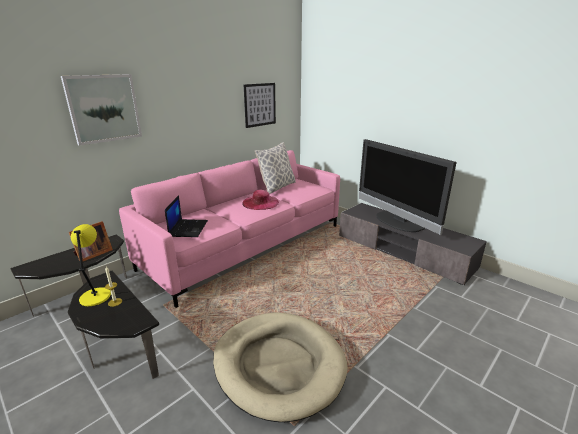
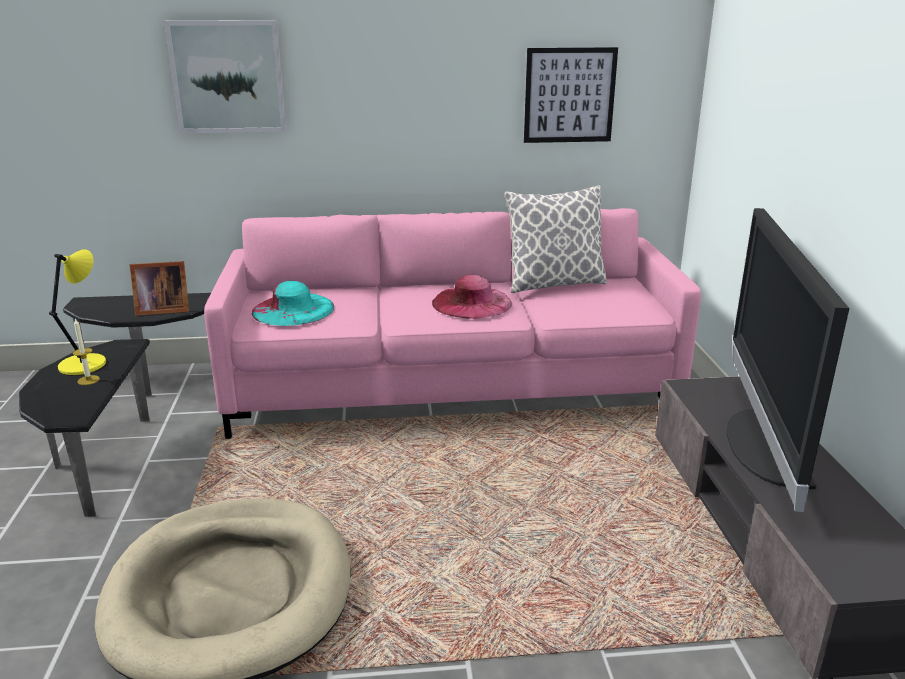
camera: 40 degrees right, 0 degrees up
(188, 228) = (293, 309): laptop -> turquoise hat

